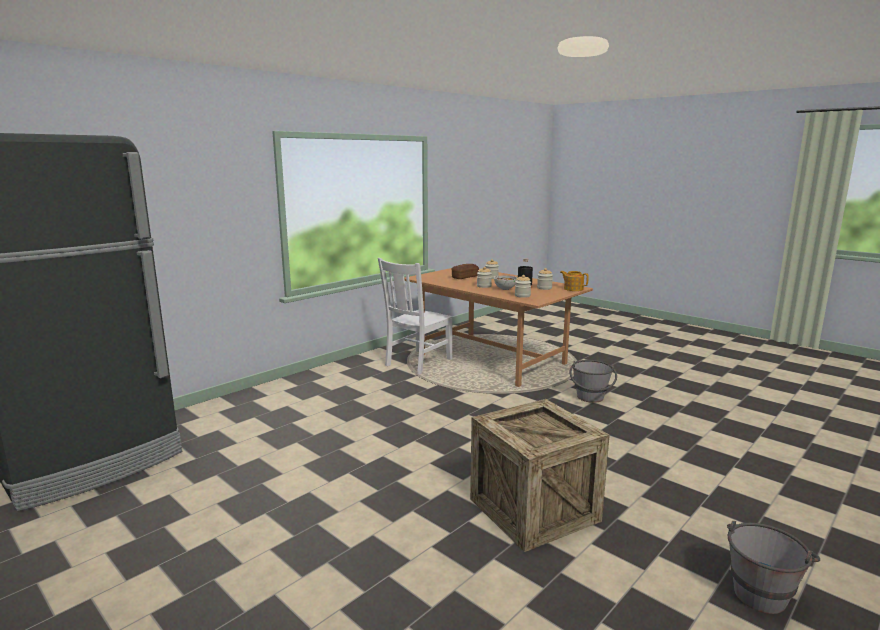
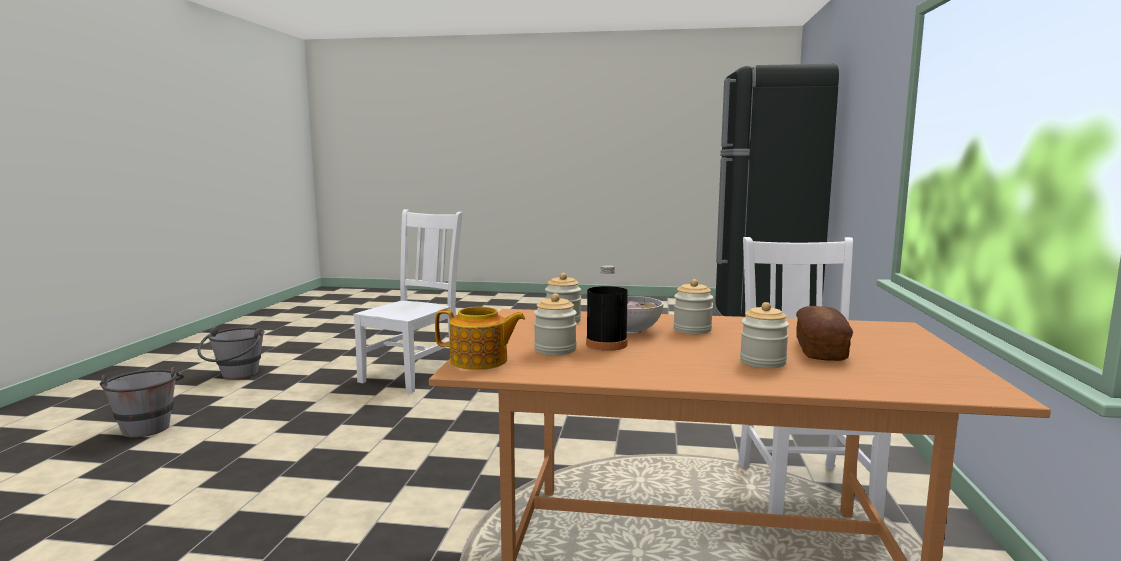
camera: 145 degrees right, 5 degrees down
(534, 510) = (413, 374): crate -> white chair
(590, 399) = (396, 506): grey bucket -> grey bucket (147, 425)

